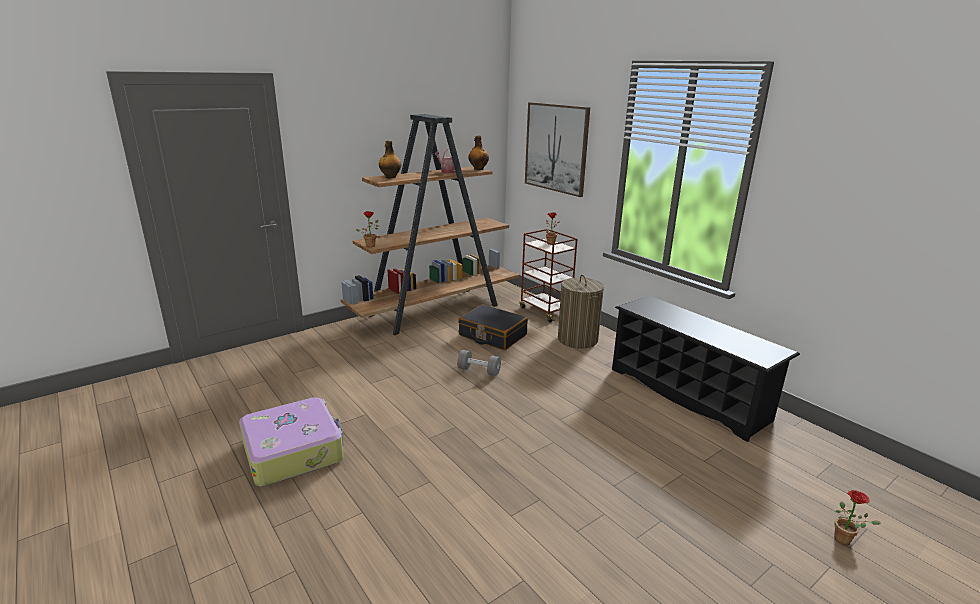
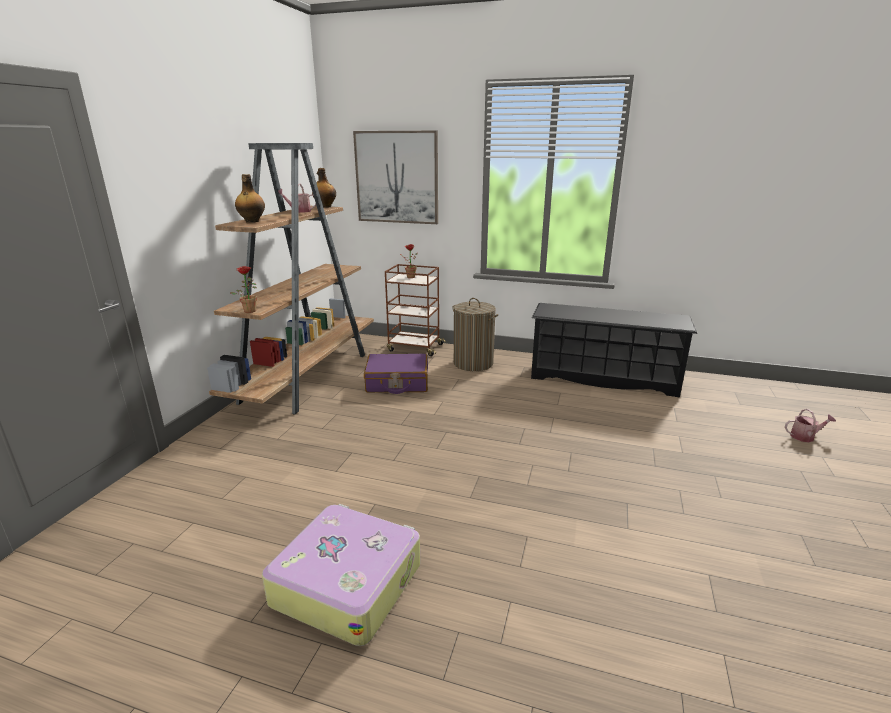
camera: 35 degrees left, 0 degrees up
(479, 371) = (429, 418): grey dumbbell -> none
(492, 335) = (397, 382): black suitcase -> purple suitcase
(846, 540) = (805, 436): potted plant -> watering can

